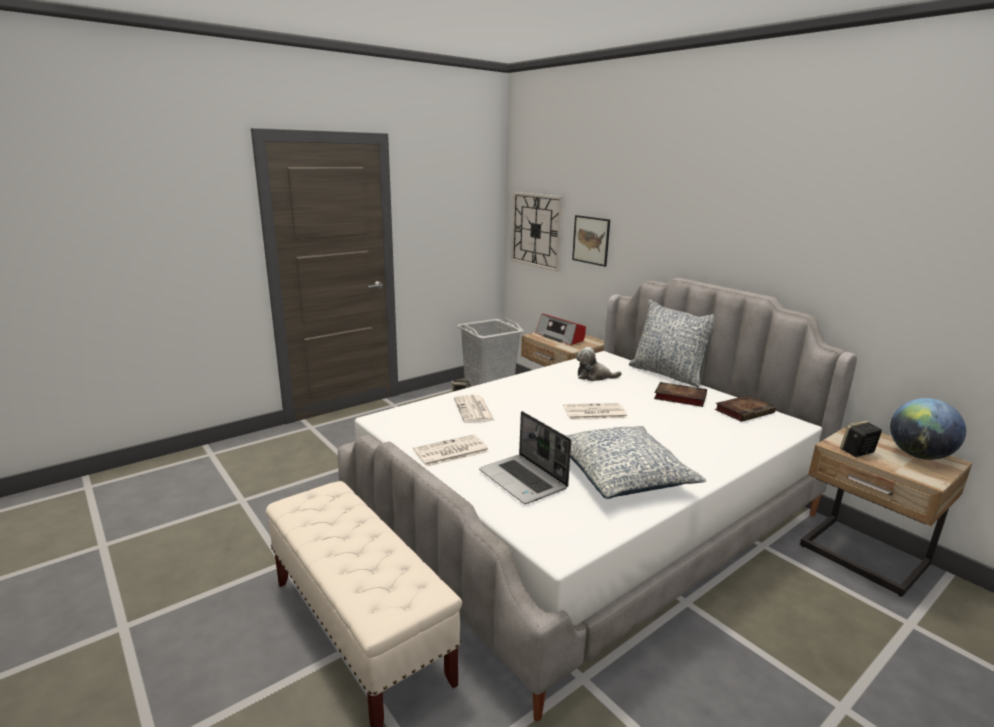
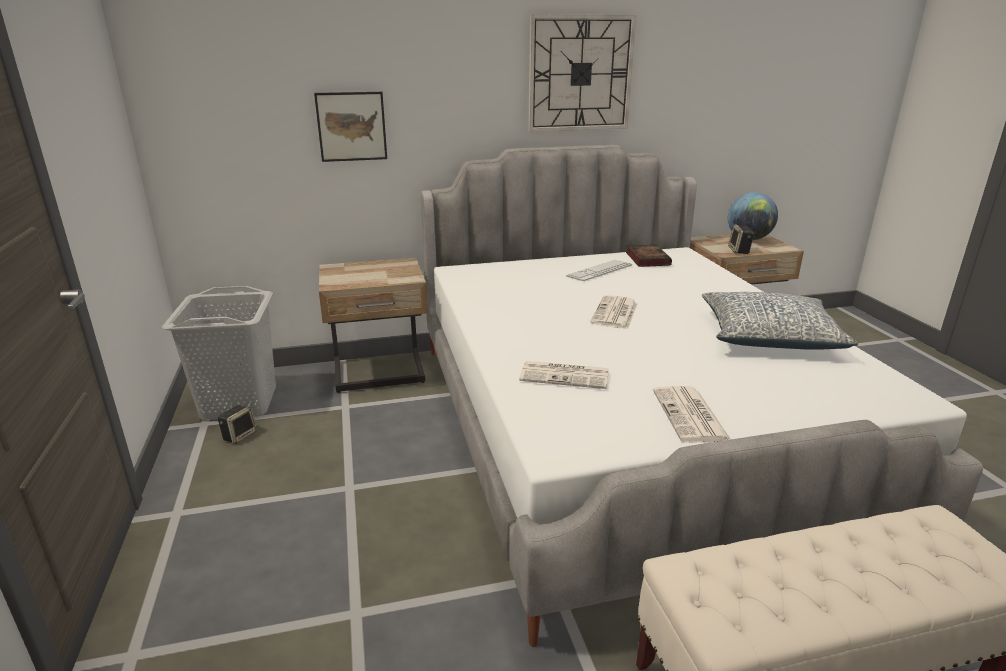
camera: 65 degrees left, 5 degrees up
(524, 480) = (776, 386): laptop -> none
(536, 230) = (227, 129): wall clock -> wall clock (580, 74)
(560, 337) = (361, 274): radio -> none
(594, 376) = (513, 289): plush toy -> none
(668, 374) = (536, 259): pillow -> none
(678, 397) = (599, 271): book -> keyboard

